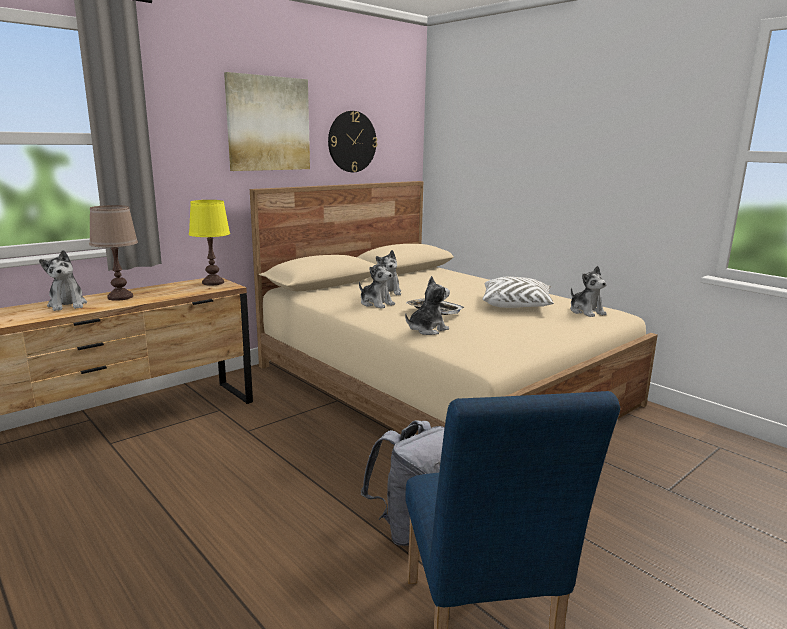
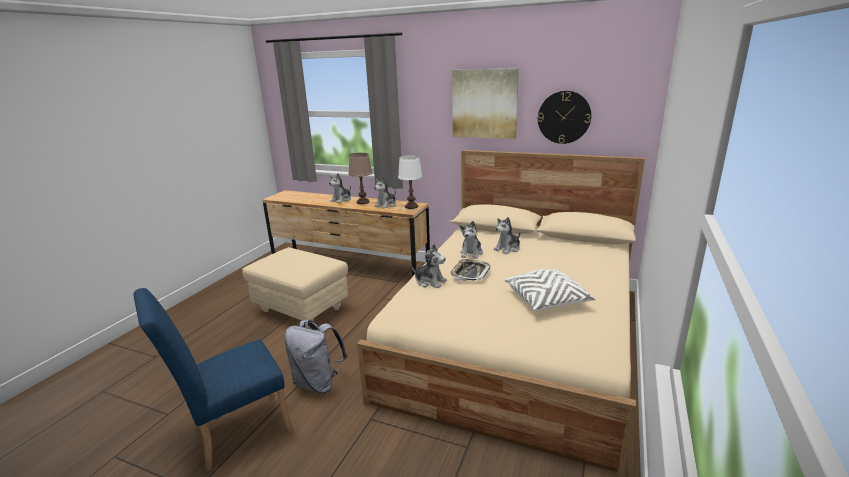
camera: 65 degrees right, 5 degrees up
(172, 510) = (300, 310): none -> beige ottoman
(213, 283) = (411, 207): yellow table lamp -> white table lamp
(586, 311) = (576, 336): plush toy -> plush toy (386, 205)

